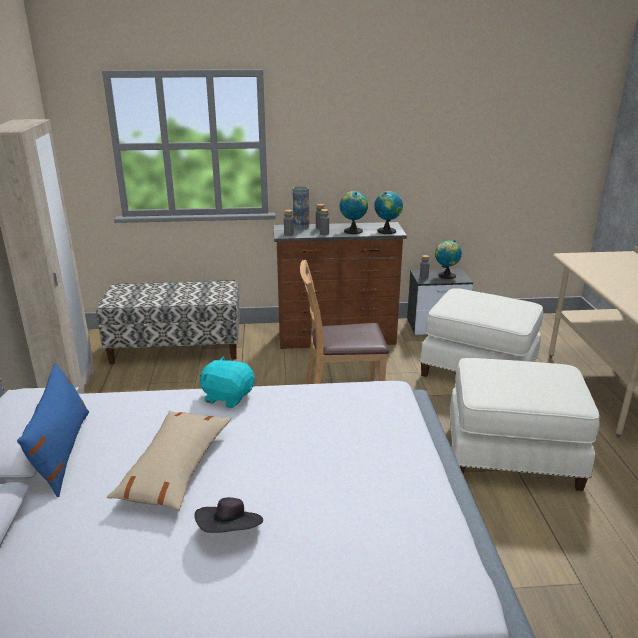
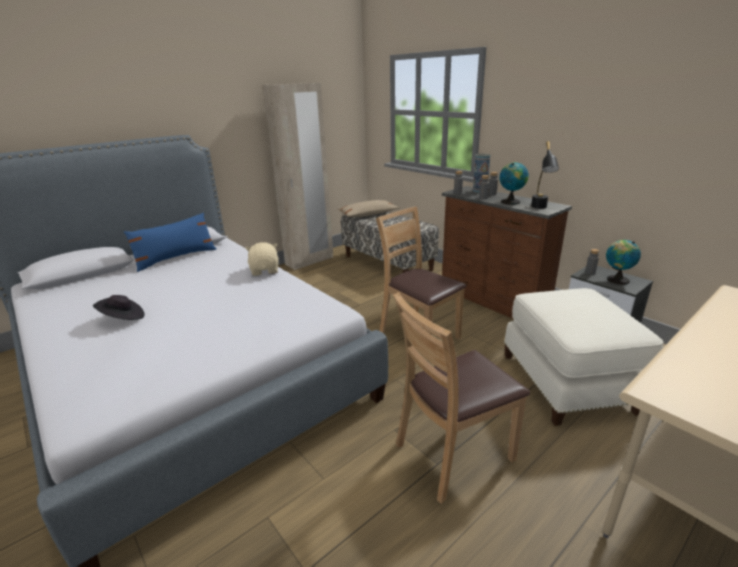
camera: 55 degrees right, 0 degrees up
(175, 468) = (178, 285): beige pillow -> beige pillow (368, 215)
(228, 397) = (265, 270): turquoise plush toy -> beige plush toy
(387, 231) = (540, 208): globe -> black table lamp
(512, 456) = (453, 454): white ottoman -> brown chair

